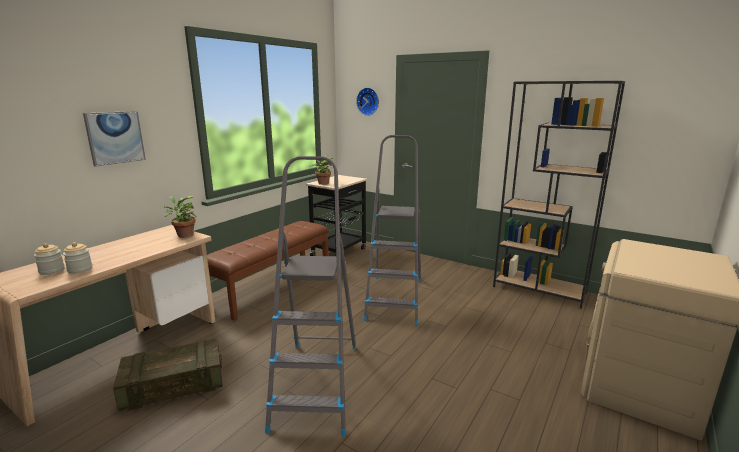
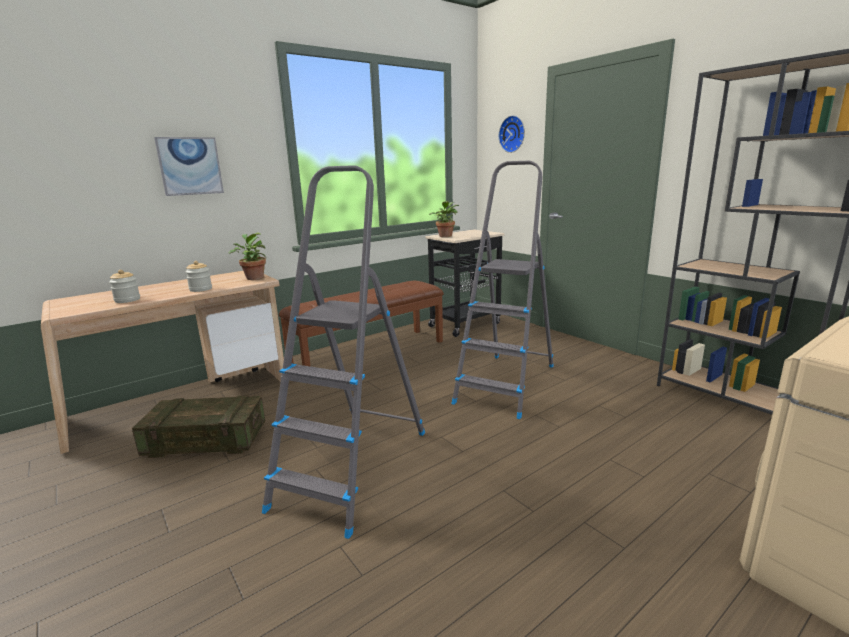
camera: 20 degrees right, 0 degrees up
(52, 271) = (104, 299): jar -> jar (200, 289)

